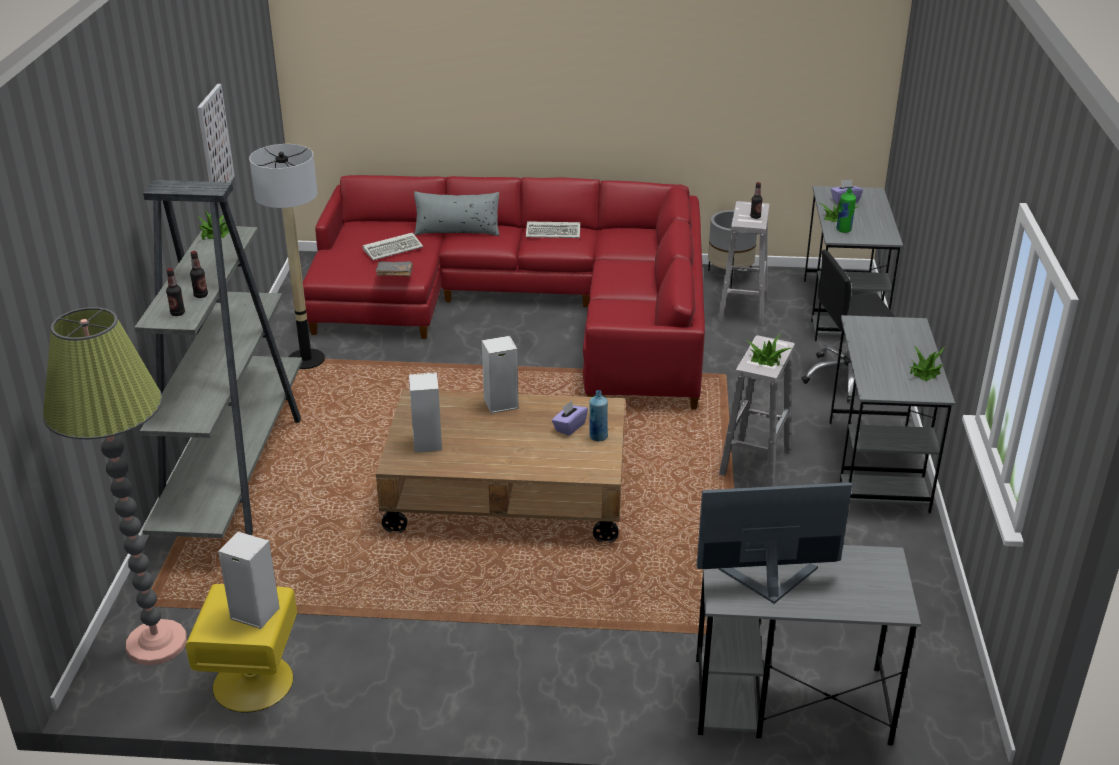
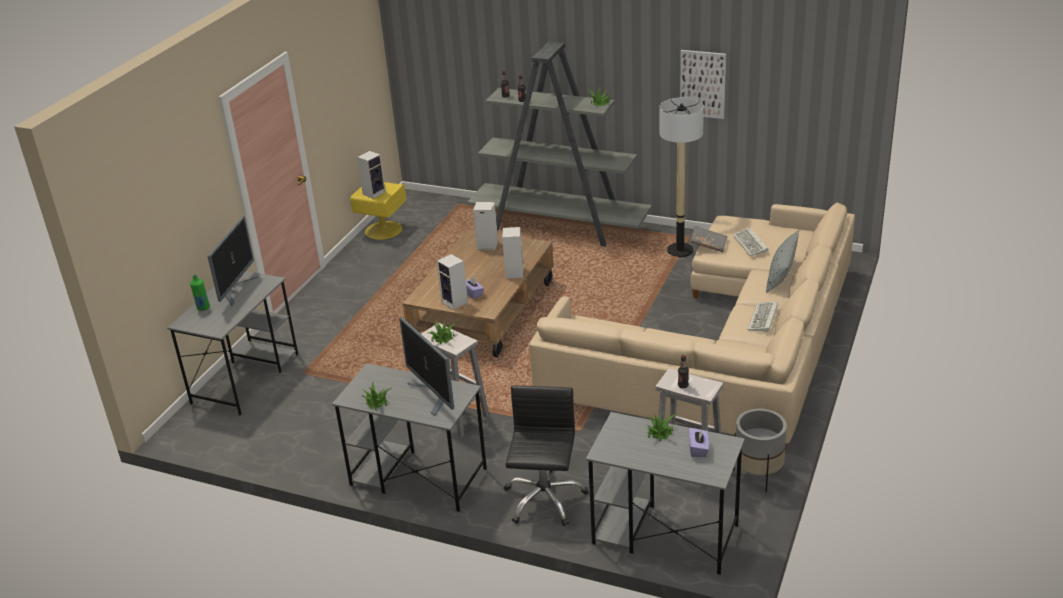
camera: 110 degrees right, 0 degrees up
(156, 644) = (428, 208): floor lamp -> none
(528, 307) = (729, 348): red sofa -> beige sofa
(598, 437) = (455, 302): blue bottle -> speaker
(844, 230) = (631, 429): green bottle -> green bottle (203, 308)
(883, 338) = (433, 396): none -> monitor

